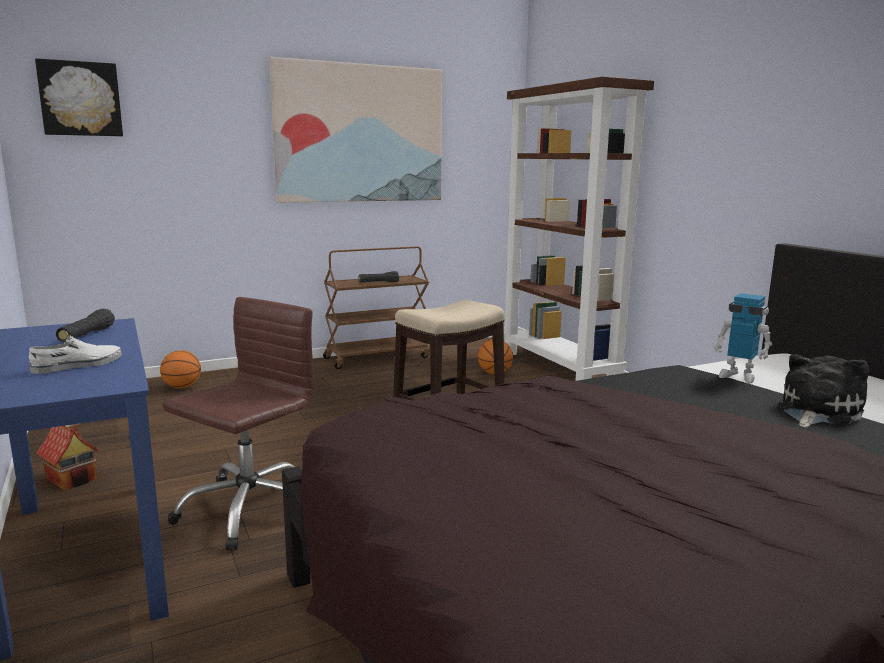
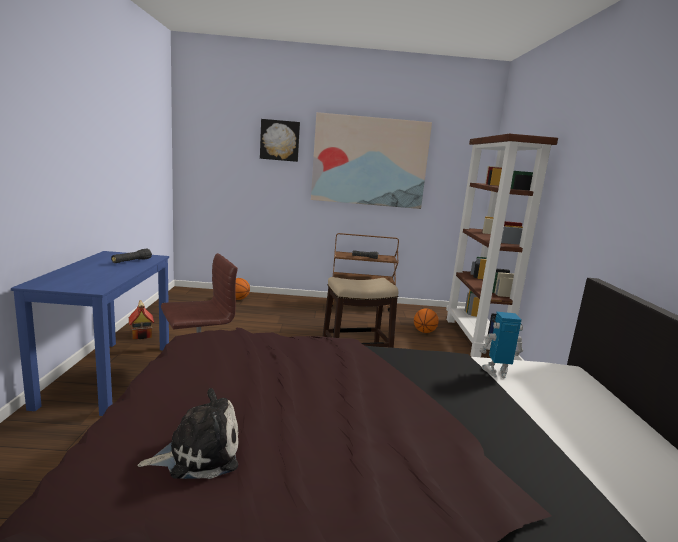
camera: 25 degrees right, 0 degrees up
(78, 365) = (100, 275): white shoe -> none
(80, 99) = (211, 133): picture -> picture (280, 140)
(738, 376) = (496, 373): toy robot -> toy robot turned 120 degrees clockwise
(816, 412) = (509, 415): plush toy -> plush toy (199, 454)

